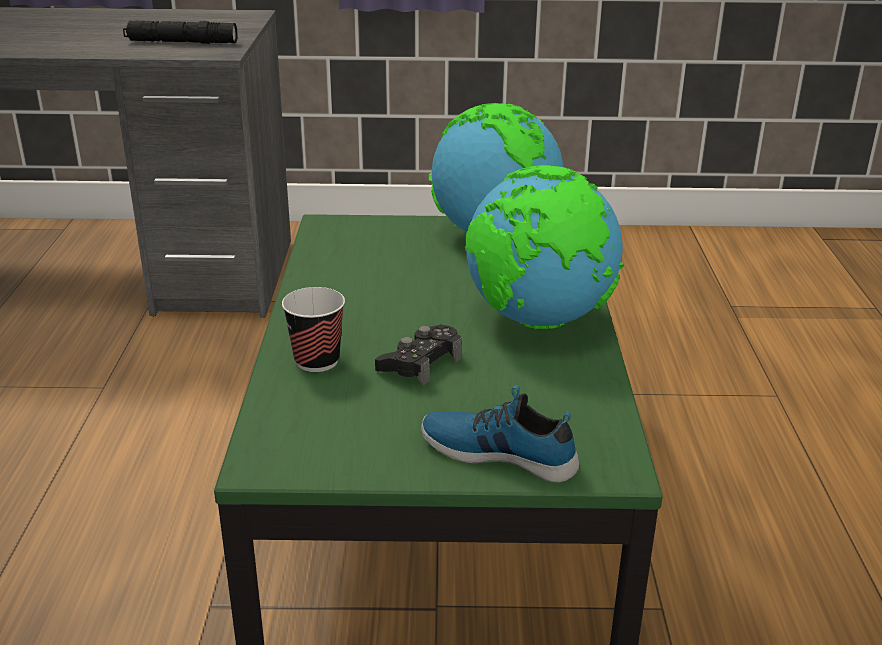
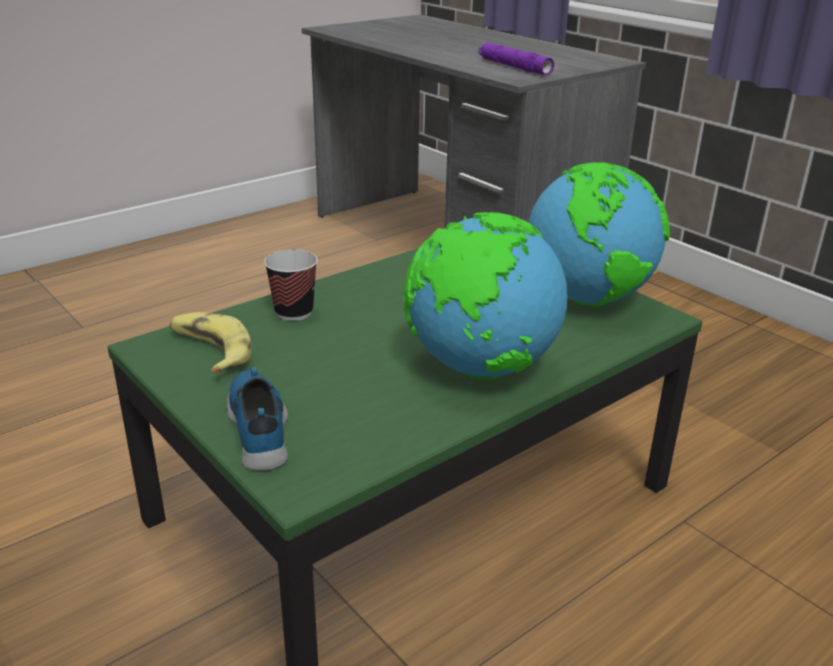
camera: 50 degrees right, 0 degrees up
(181, 42) = (514, 67): black flashlight -> purple flashlight
(325, 431) = (210, 351): none -> banana
(420, 363) = (342, 348): black game controller -> none

